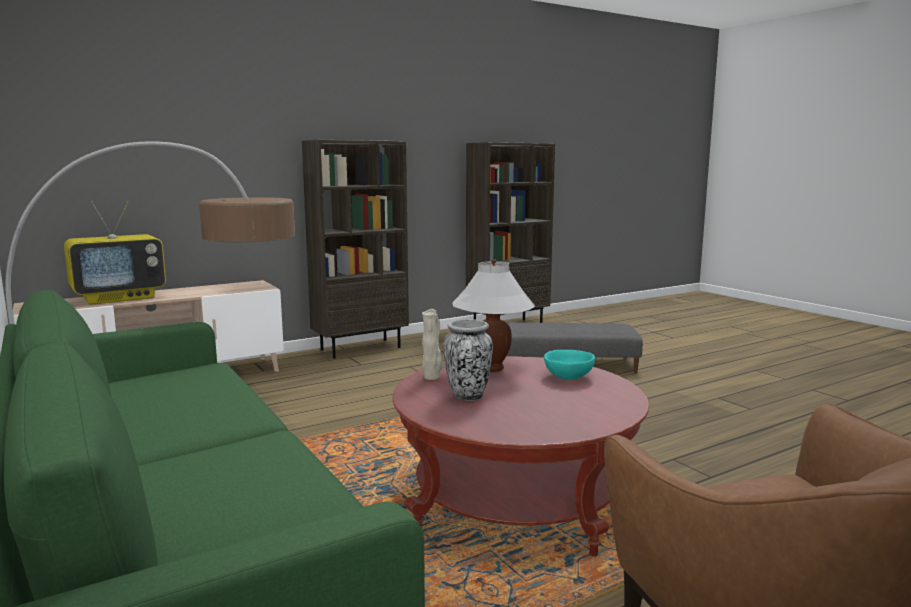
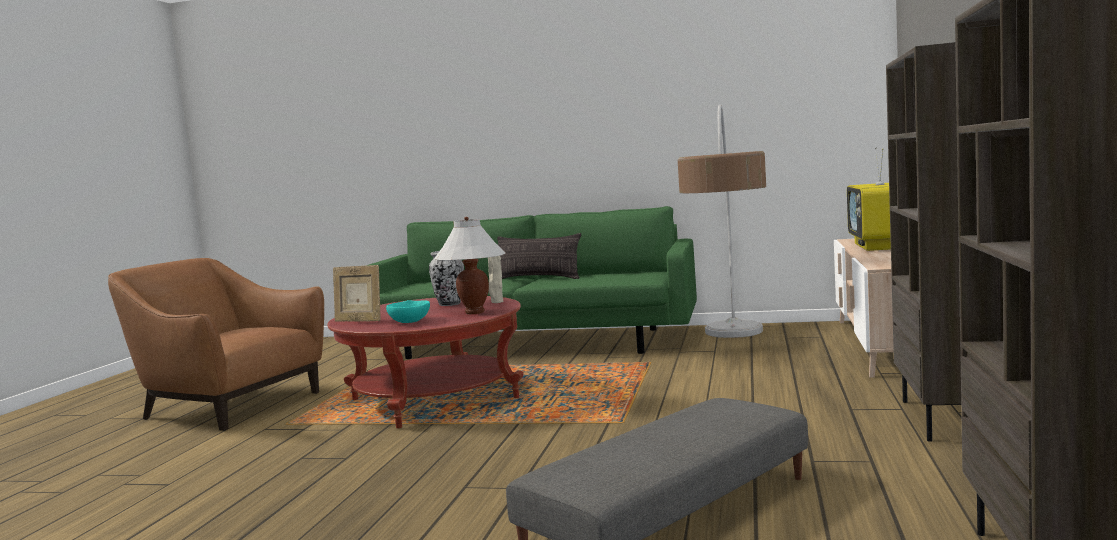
camera: 135 degrees right, 5 degrees down
(171, 439) = (538, 279): none -> pillow
(607, 402) = (359, 321): none -> picture frame

